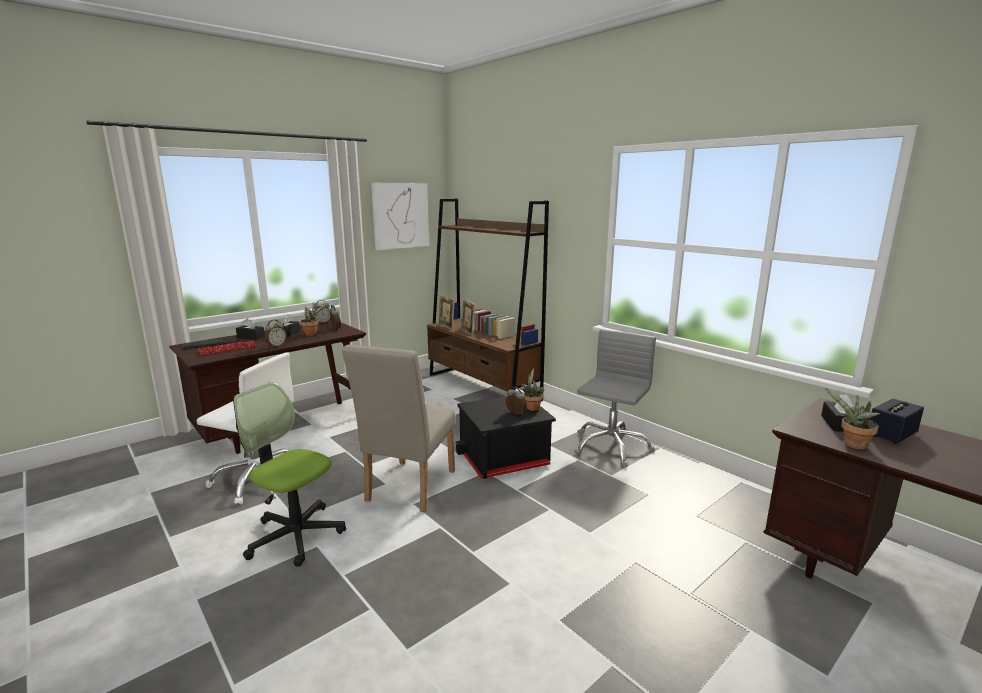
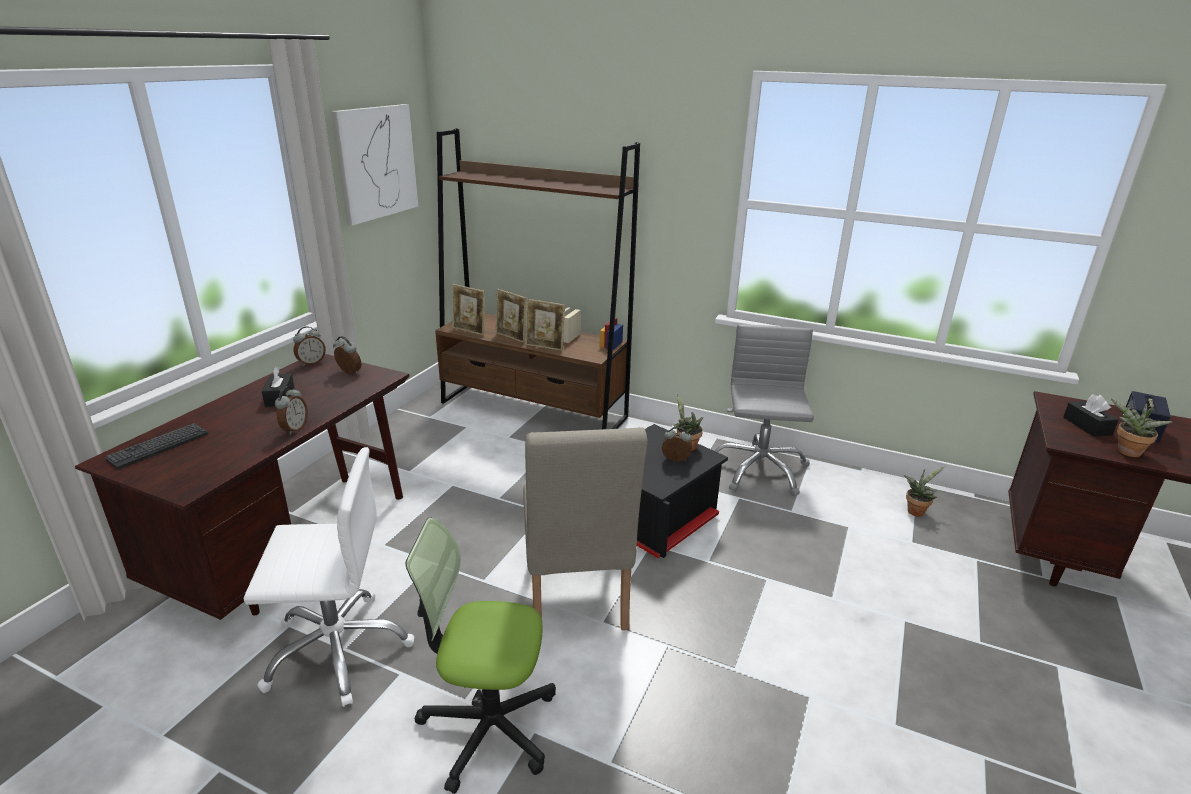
camera: 25 degrees left, 10 degrees up
(227, 349) = (210, 453): keyboard -> none
(251, 337) = (220, 417): black tissue box -> none
(312, 334) = (323, 390): potted plant -> potted plant (916, 510)
(482, 339) = (545, 347): none -> picture frame

